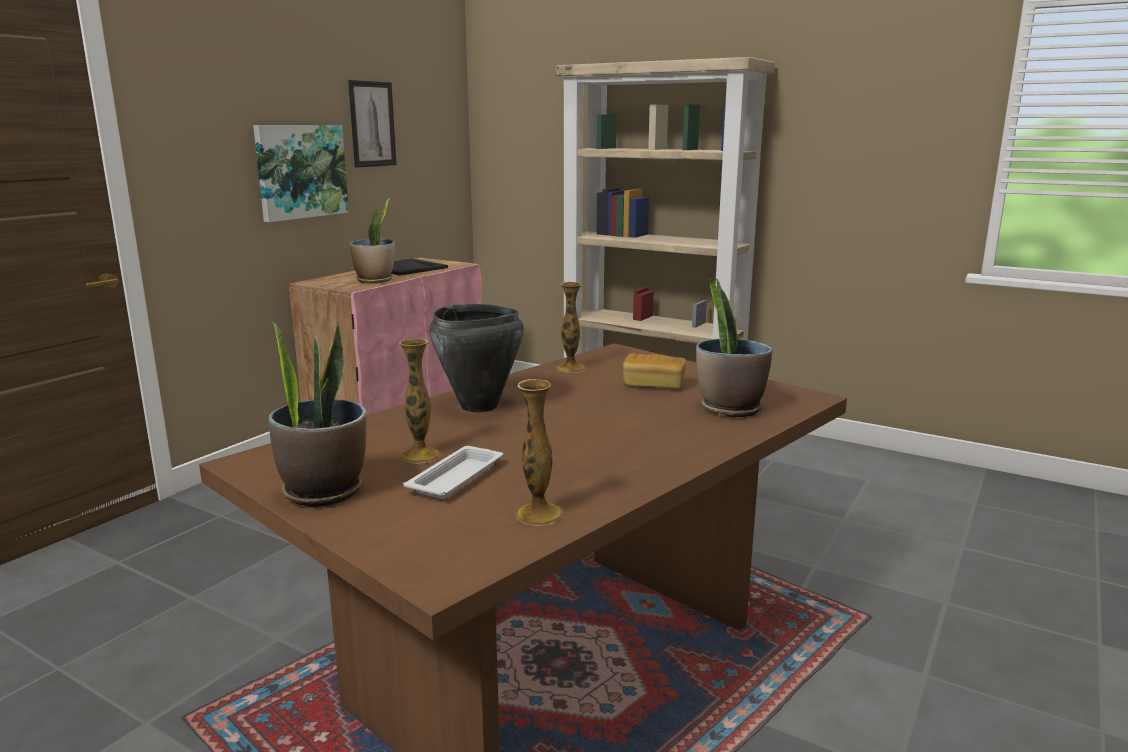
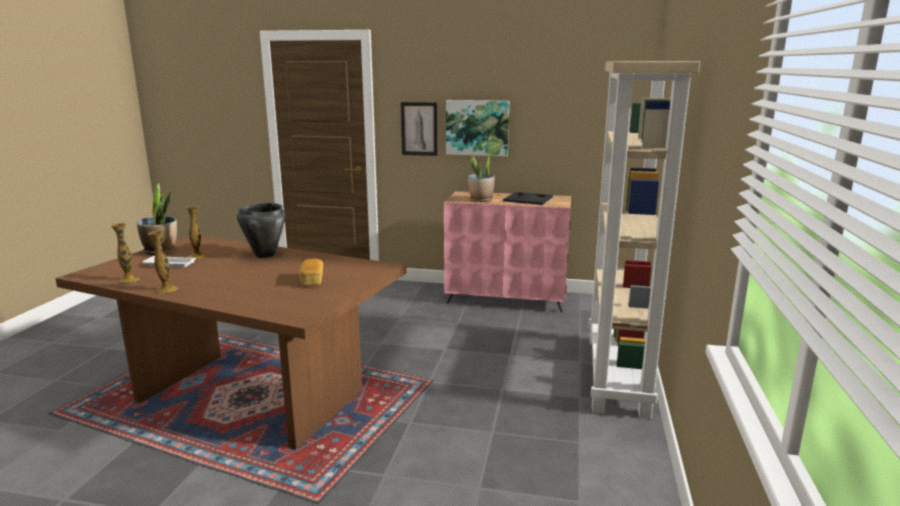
camera: 70 degrees right, 0 degrees up
(372, 124) = (542, 100): picture -> picture (419, 129)
(570, 368) = (339, 262): vase -> vase (166, 289)
(729, 409) = (270, 300): potted plant -> none

